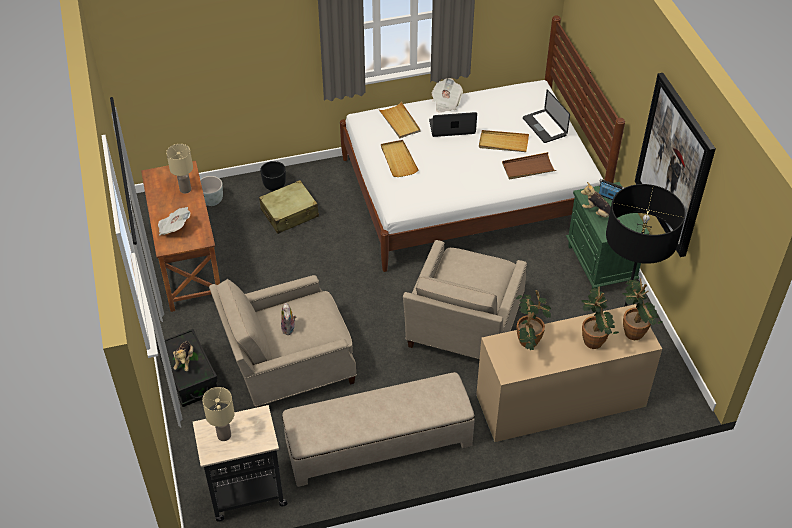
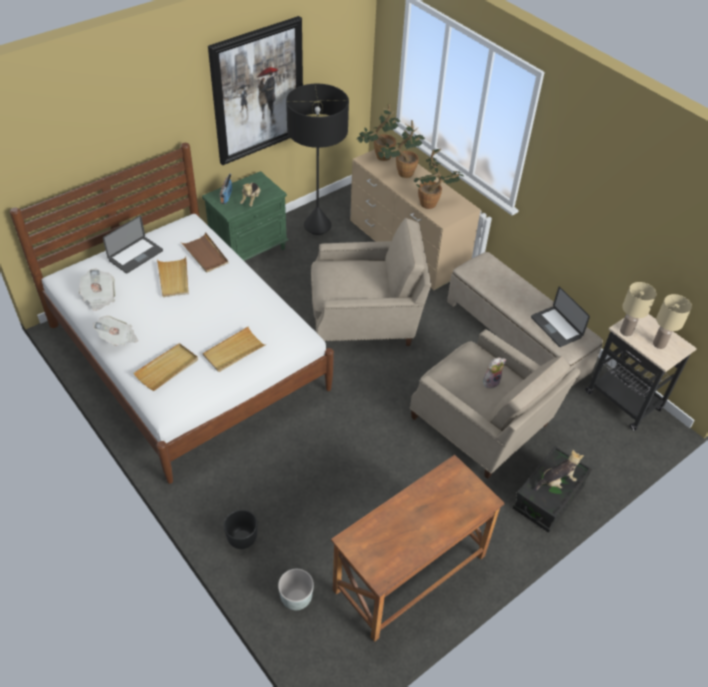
camera: 115 degrees left, 0 degrees up
(174, 228) = (453, 505): newspaper -> newspaper (99, 297)
(185, 189) = (387, 524): beige table lamp -> beige table lamp (626, 331)
(290, 213) = (283, 503): beige suitcase -> none
(452, 127) = (162, 322): laptop -> laptop (556, 327)

